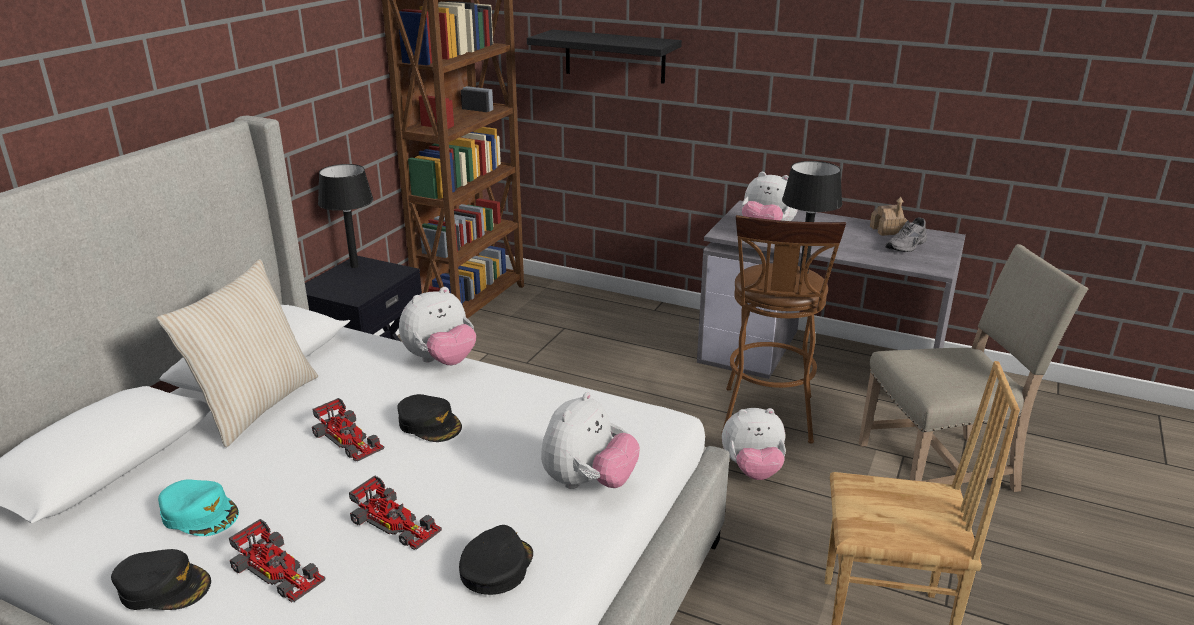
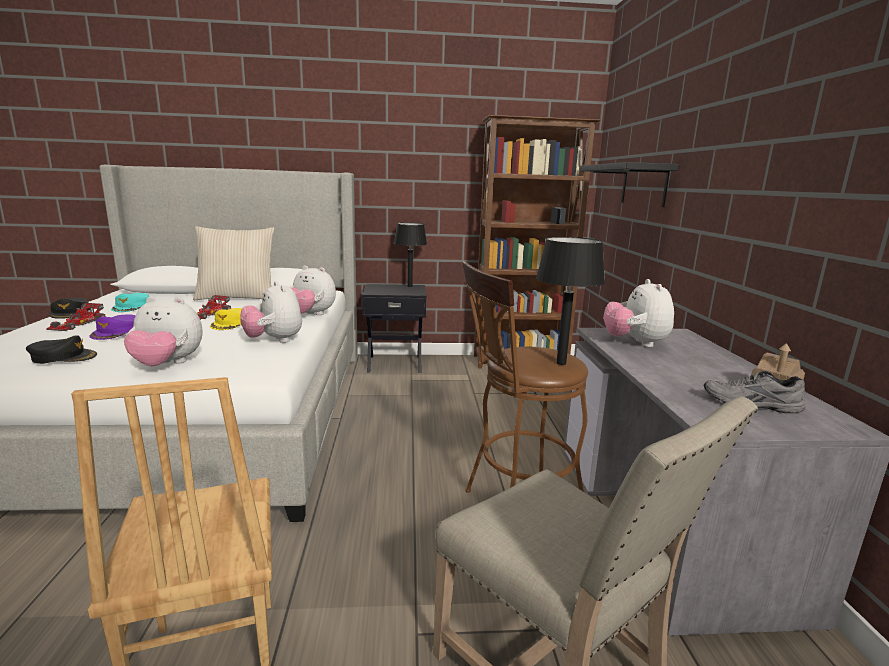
camera: 60 degrees right, 10 degrees down
(396, 522) = (116, 332): toy car -> purple cap
(430, 424) = (231, 323): black cap -> yellow cap
(752, 470) = (422, 519): plush toy -> plush toy (274, 340)

